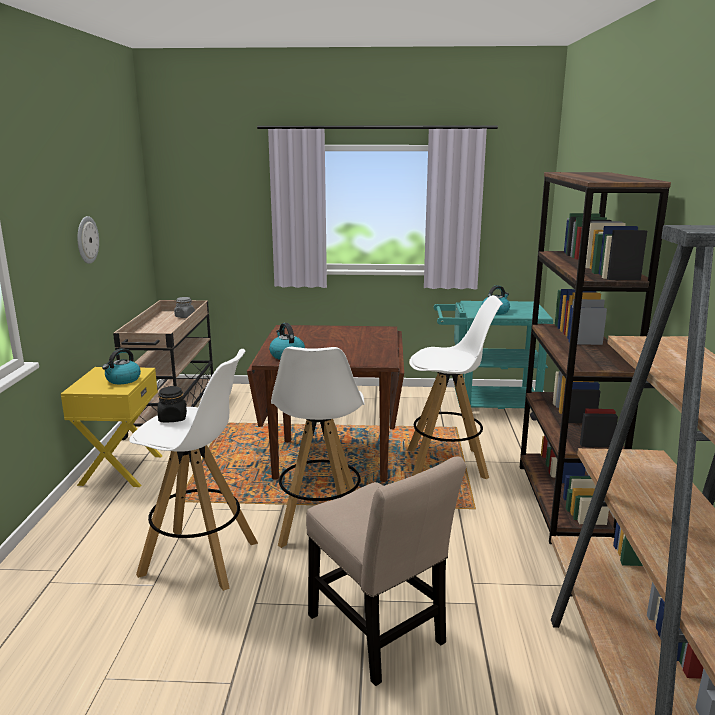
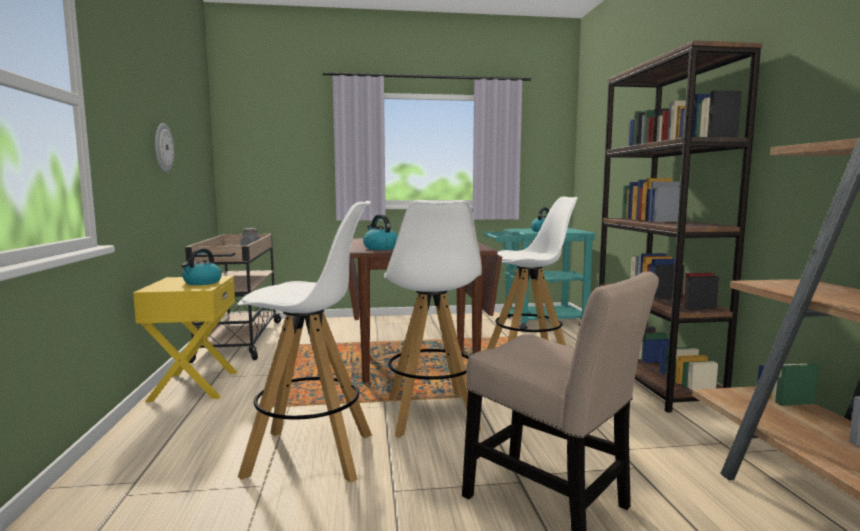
camera: 10 degrees left, 10 degrees down
(173, 418) = (284, 286): black jar -> none

